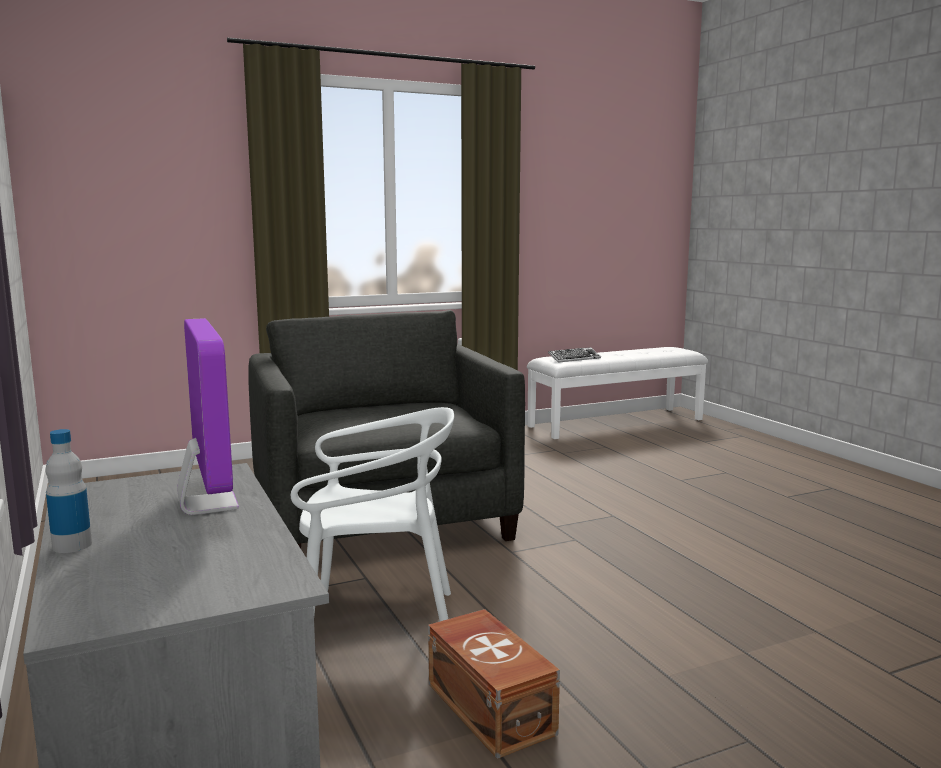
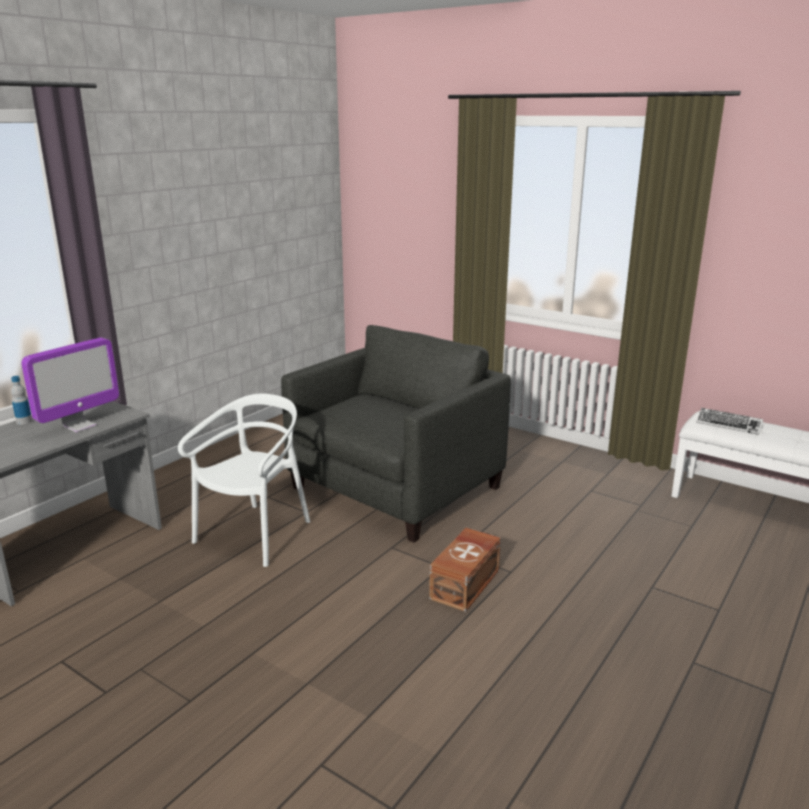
camera: 60 degrees right, 10 degrees up
(378, 621) = (255, 534): white chair -> white chair turned 120 degrees counterclockwise
(490, 706) = (183, 597): brown storage box -> brown storage box (466, 584)

